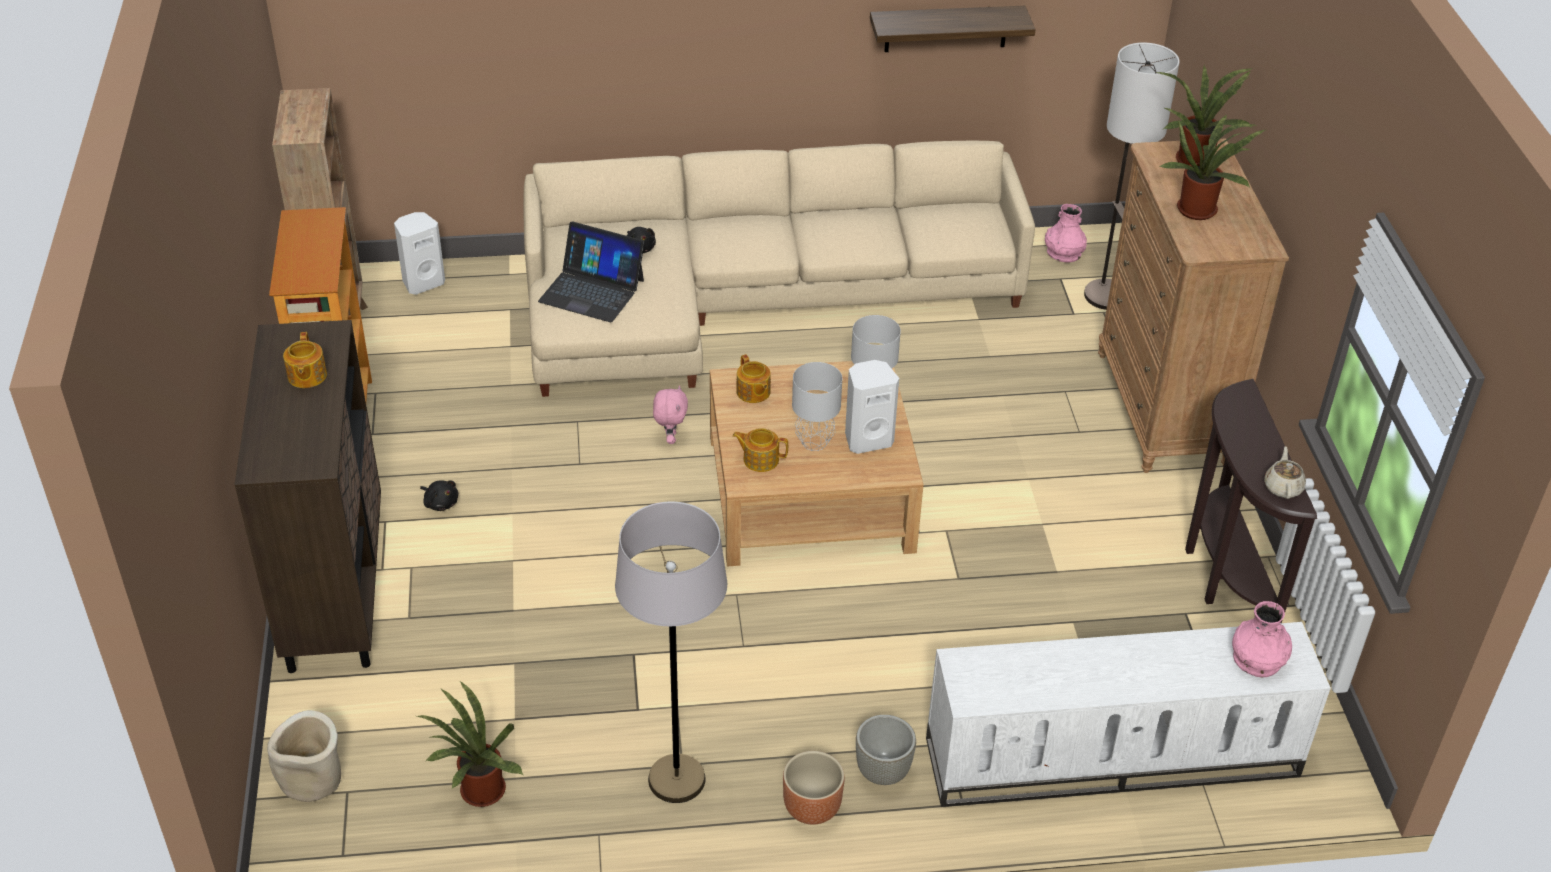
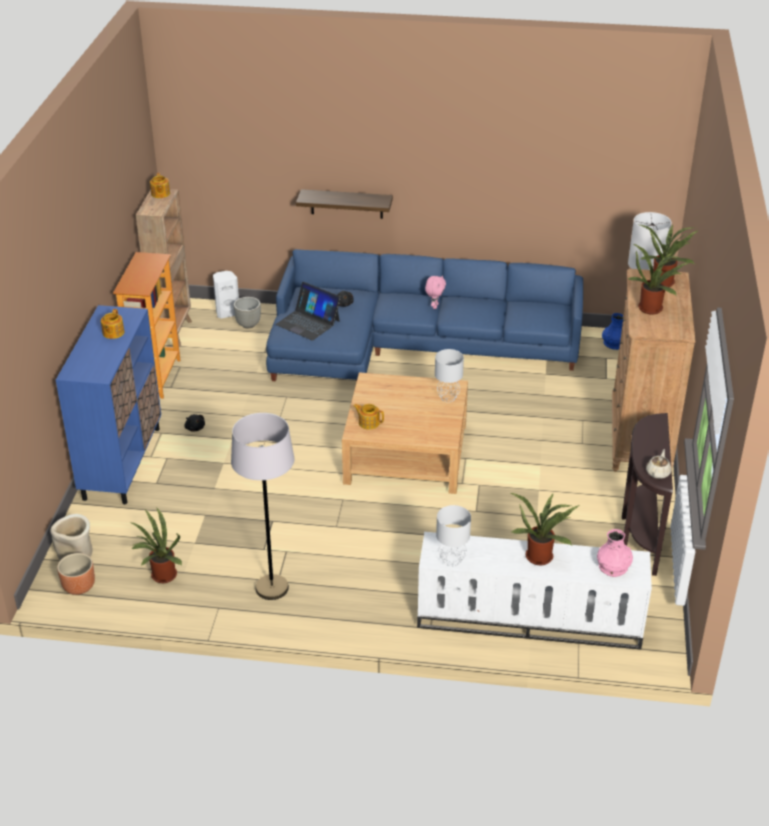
camera: 15 degrees right, 5 degrees down
(335, 589) = (122, 463): brown cabinet -> blue cabinet
(670, 438) = (336, 412): pink plush toy -> pink plush toy (434, 306)
(748, 299) = (410, 345): beige sofa -> blue sofa
(753, 392) = (379, 387): teapot -> teapot (160, 194)
(811, 807) = (342, 614): brown planter -> brown planter (79, 586)
(813, 442) = (403, 418): grey table lamp -> grey table lamp (451, 560)
(867, 439) = (435, 421): white speaker -> none
(882, 772) = (390, 604): grey planter -> grey planter (248, 325)
(946, 28) = (544, 195): shelf -> shelf (346, 204)
(1063, 253) = (614, 344): pink vase -> blue vase
(1138, 659) = (540, 555): none -> potted plant

